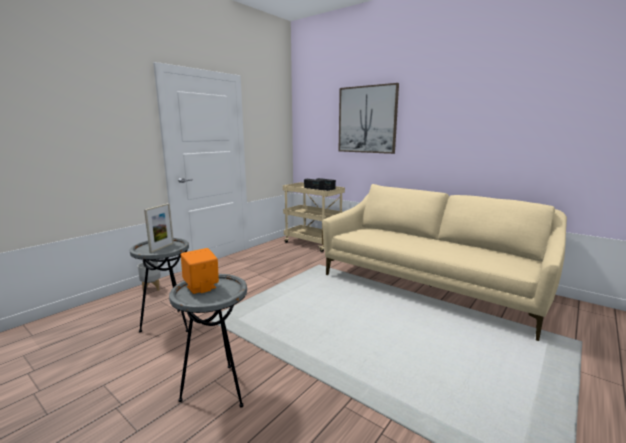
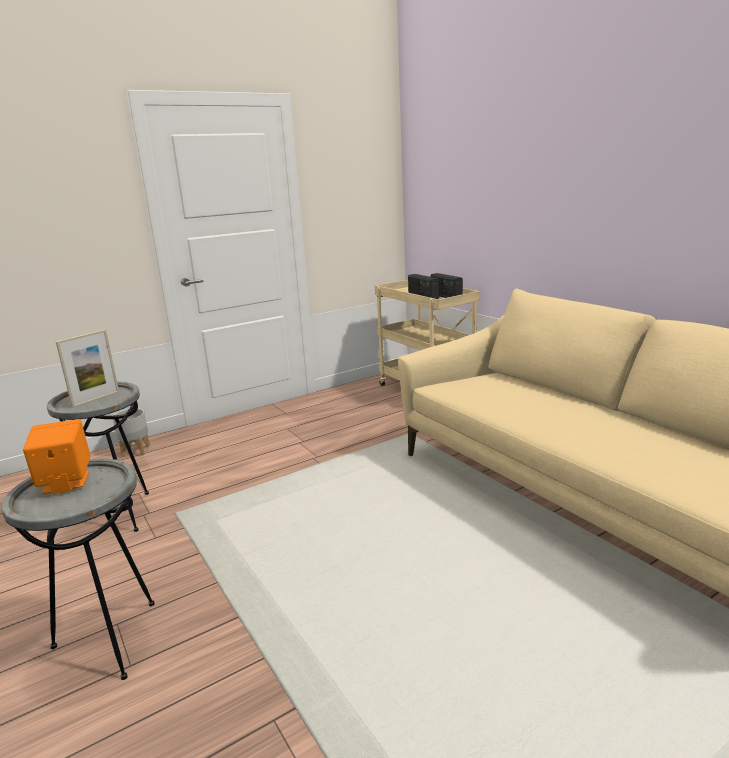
camera: 20 degrees right, 5 degrees up
(367, 119) = (518, 159): picture -> none

